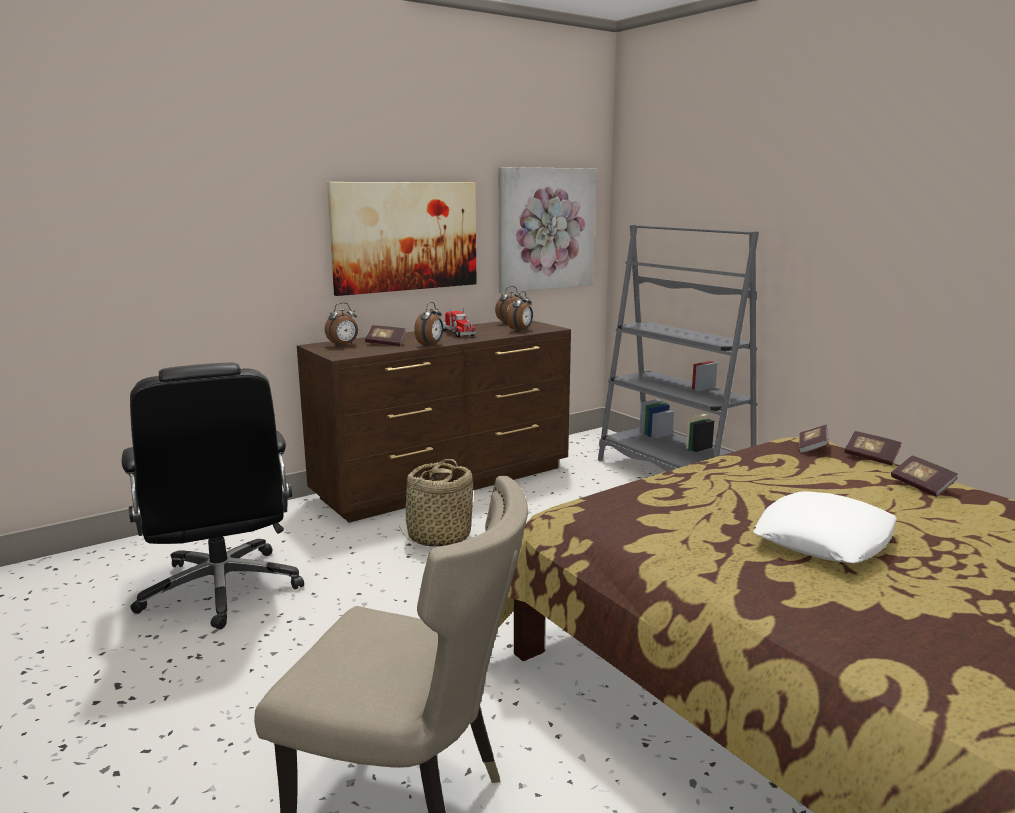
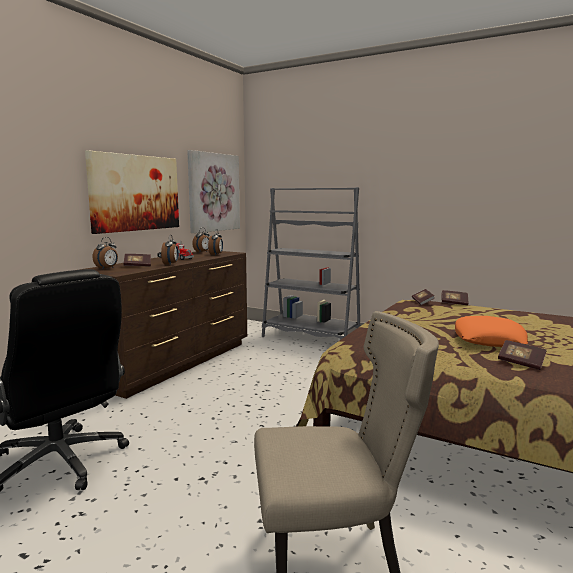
camera: 25 degrees left, 5 degrees down
(438, 537) = (200, 395): basket -> none
(824, 539) = (489, 339): white pillow -> orange pillow
(921, 486) = (493, 312): book -> book (521, 363)

